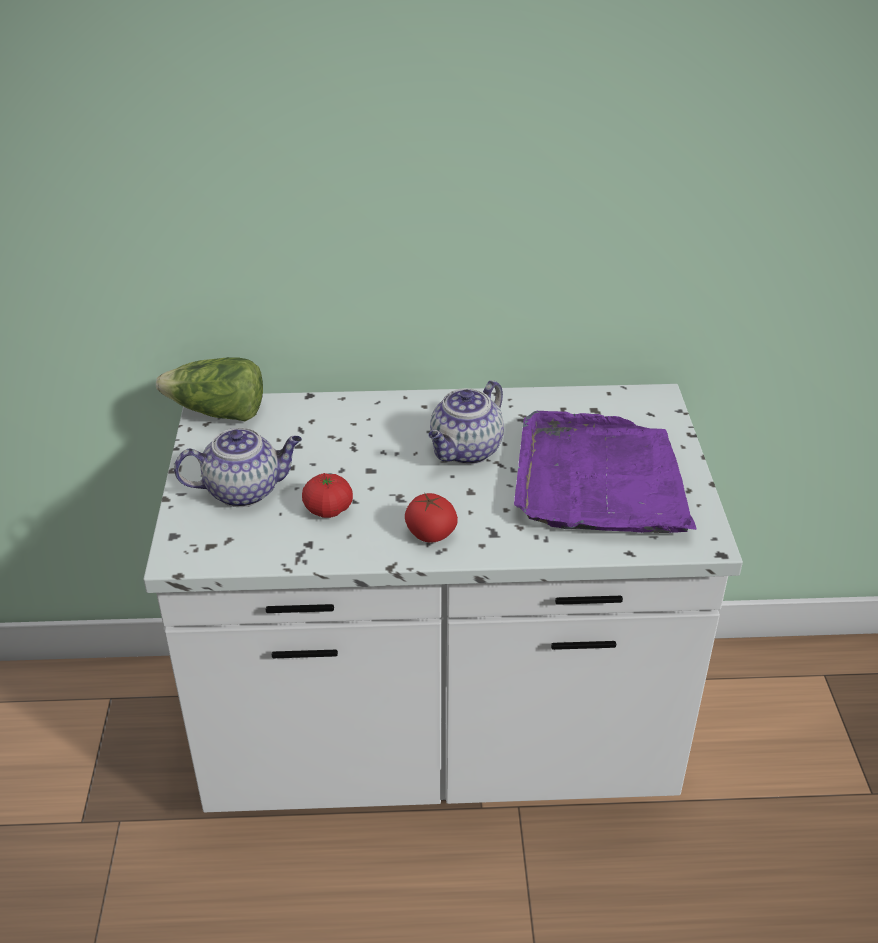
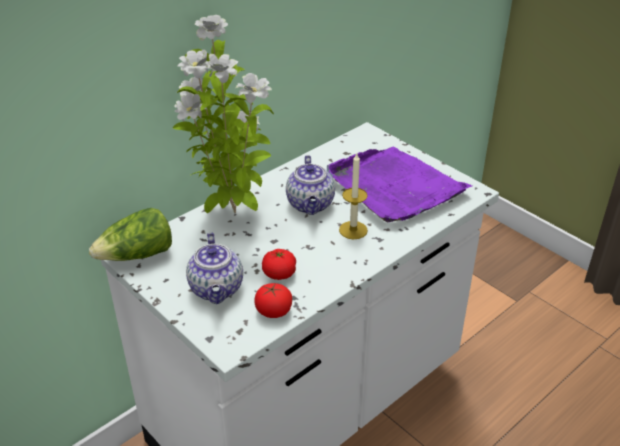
camera: 40 degrees left, 0 degrees up
(245, 490) = (217, 289): teapot -> teapot turned 135 degrees clockwise
(365, 416) = (232, 213): none -> potted plant
(430, 534) = (349, 256): tomato -> tomato (273, 311)
(476, 506) = (353, 230): none -> candle

